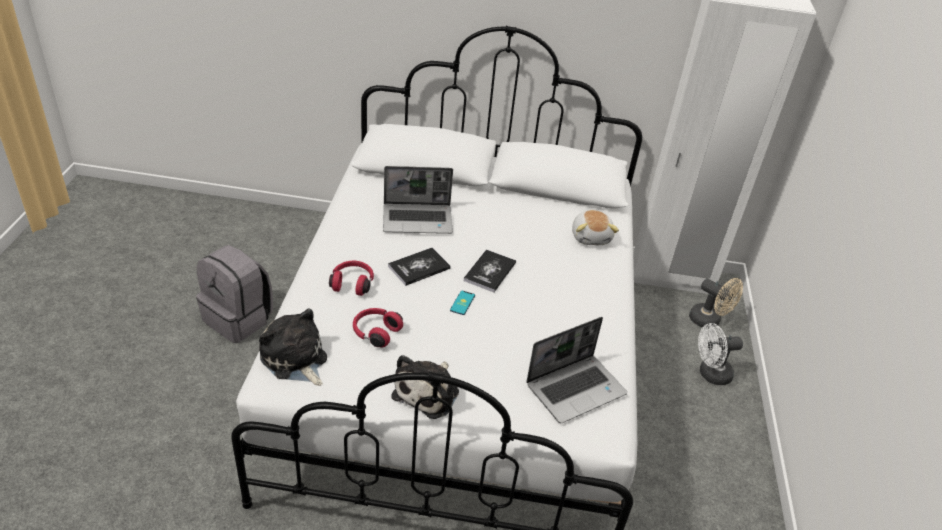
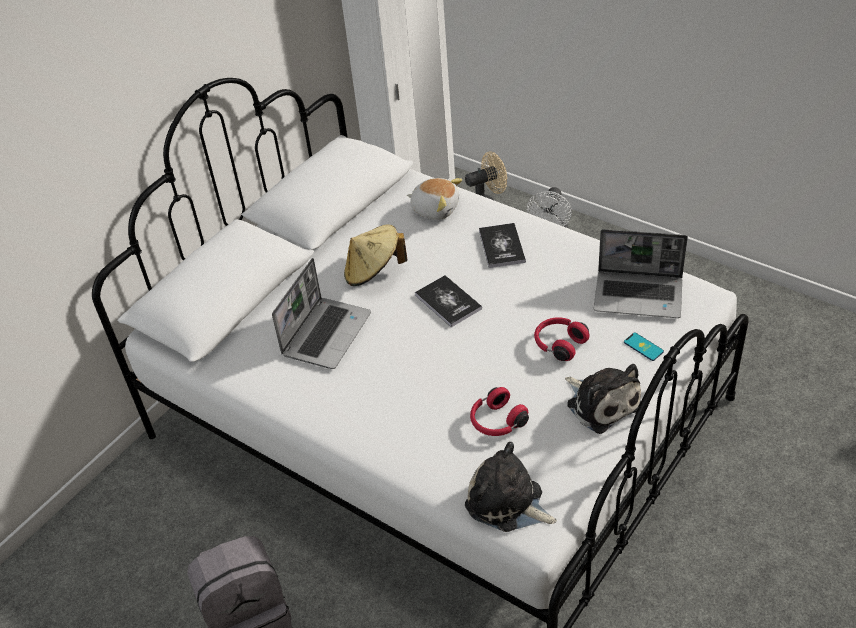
camera: 55 degrees left, 5 degrees up
(295, 360) = (507, 503): plush toy -> plush toy turned 45 degrees clockwise
(352, 283) = (407, 421): red headphones -> red headphones (559, 344)
(419, 267) = (410, 357): book -> book (502, 246)
(462, 303) = (485, 338): phone -> phone (643, 347)
(496, 224) = (374, 272): none -> beige hat
(576, 388) = (639, 295): laptop -> laptop turned 105 degrees clockwise

